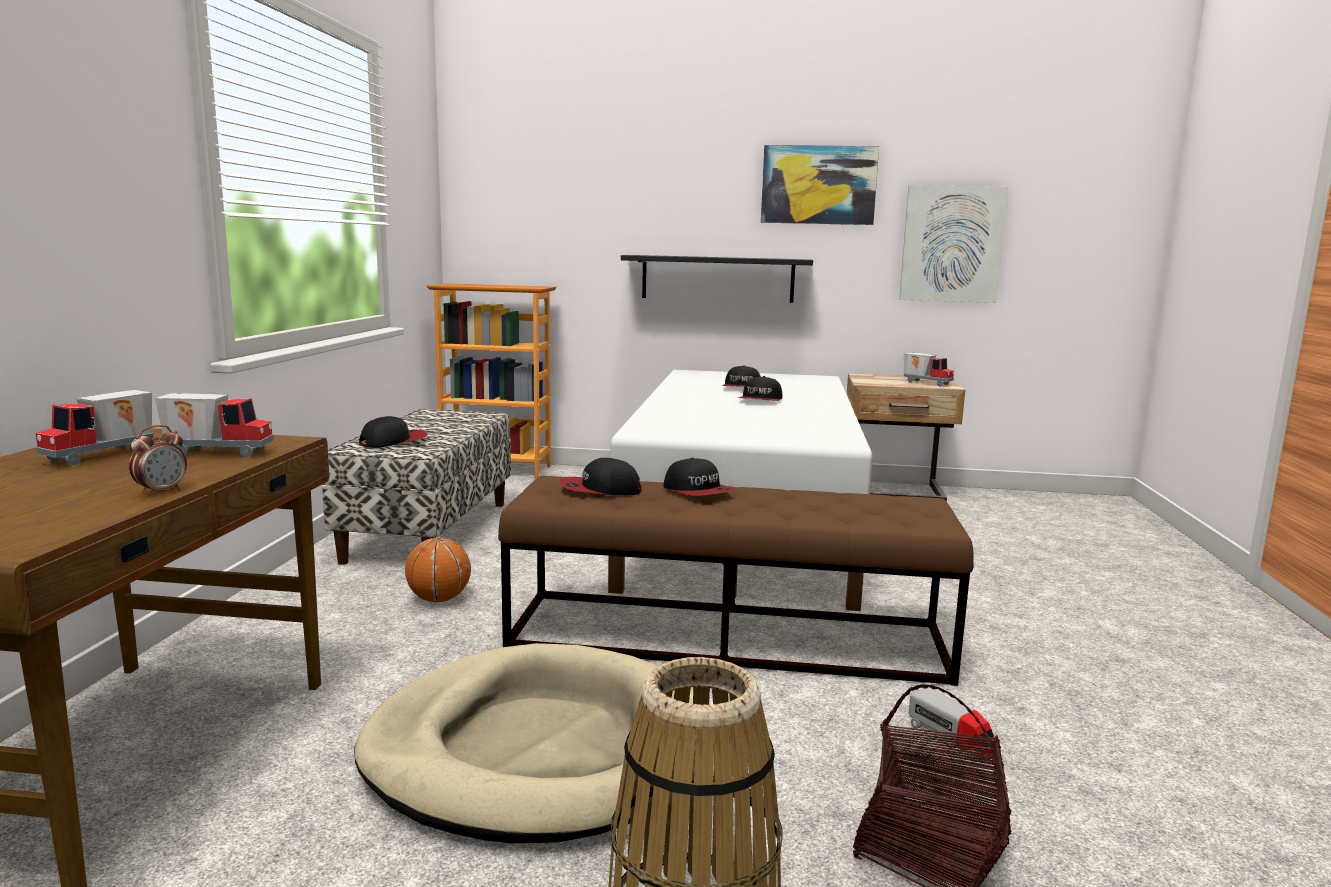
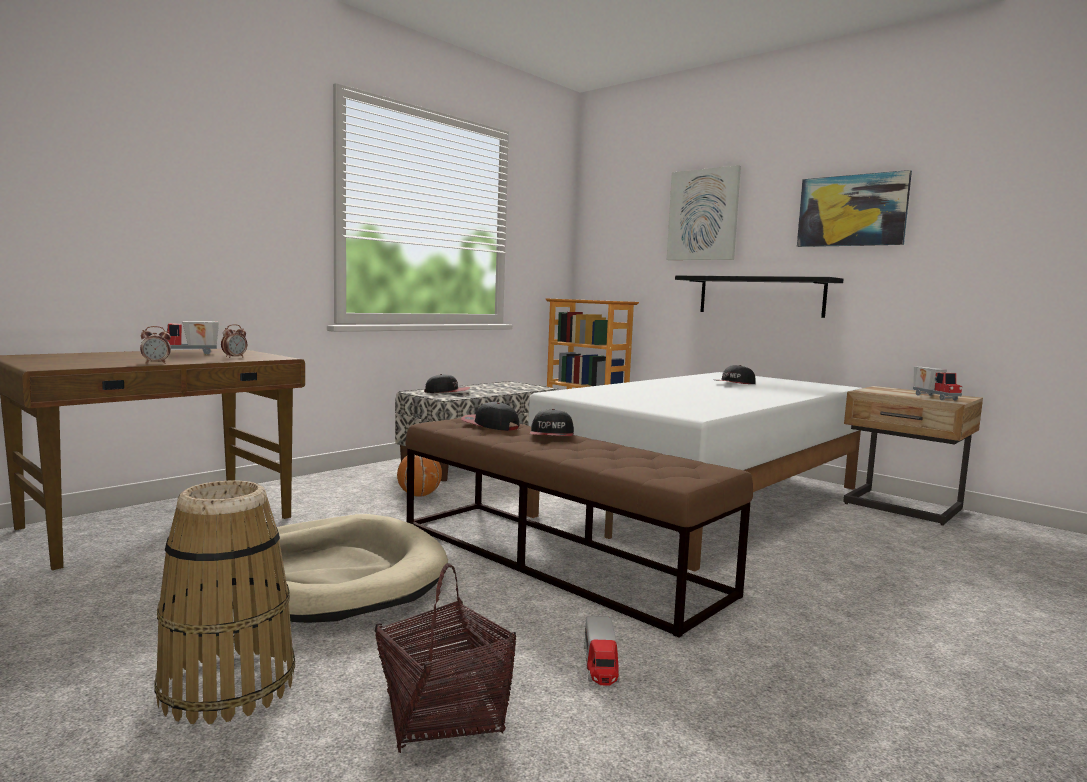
camera: 35 degrees right, 5 degrees down
(219, 452) = (234, 357): toy truck -> alarm clock
(761, 400) = (721, 391): cap -> none
(951, 244) = (989, 261): picture -> picture (703, 215)

